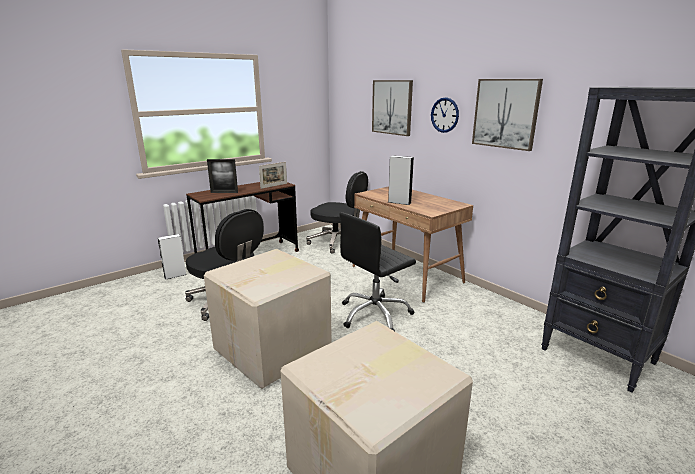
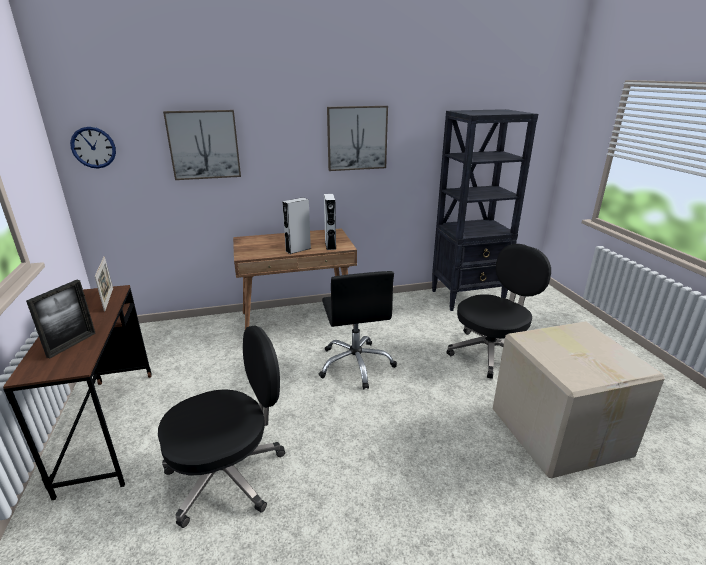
camera: 65 degrees left, 5 degrees up
(175, 275) = (59, 538): white speaker -> white speaker (330, 245)
(274, 349) = (375, 451): cardboard box -> none
(337, 242) = (168, 338): black office chair -> black office chair (491, 352)
(444, 115) = (287, 146): wall clock -> wall clock (93, 147)

